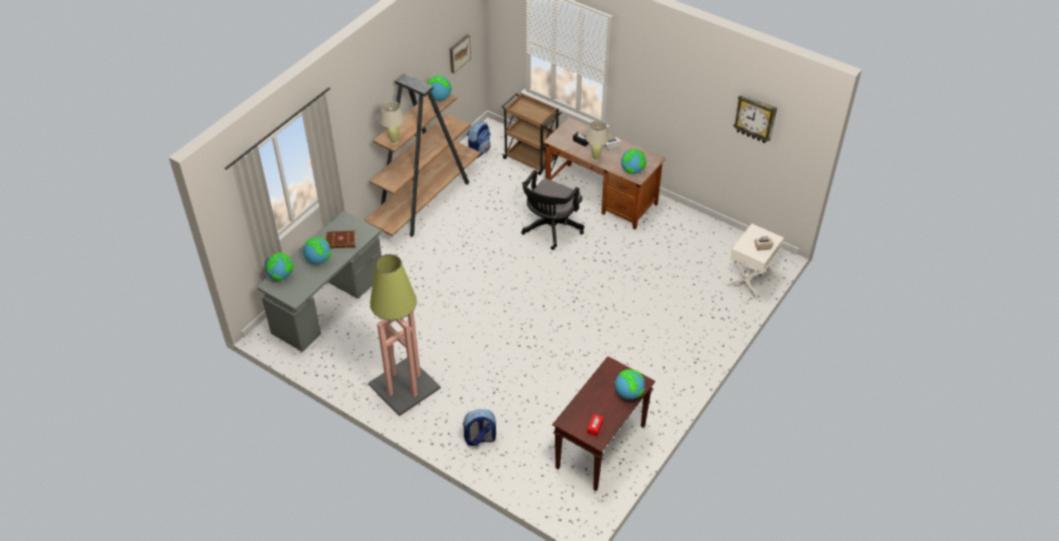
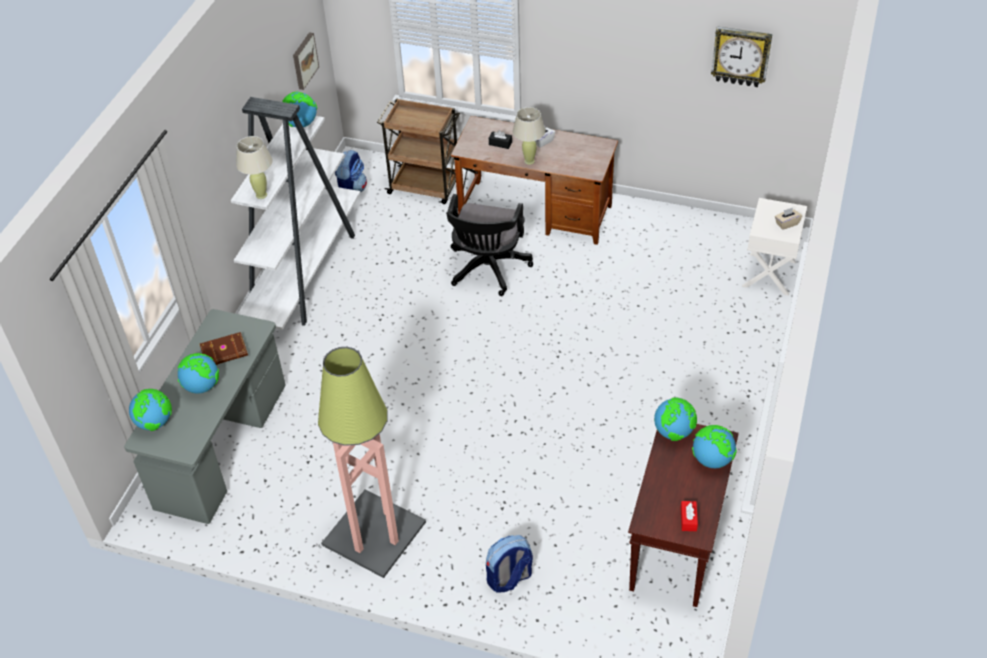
camera: 15 degrees left, 0 degrees up
(425, 200) = (304, 271): brown bookcase -> white bookcase
(632, 171) = (584, 166): globe -> globe (674, 432)

